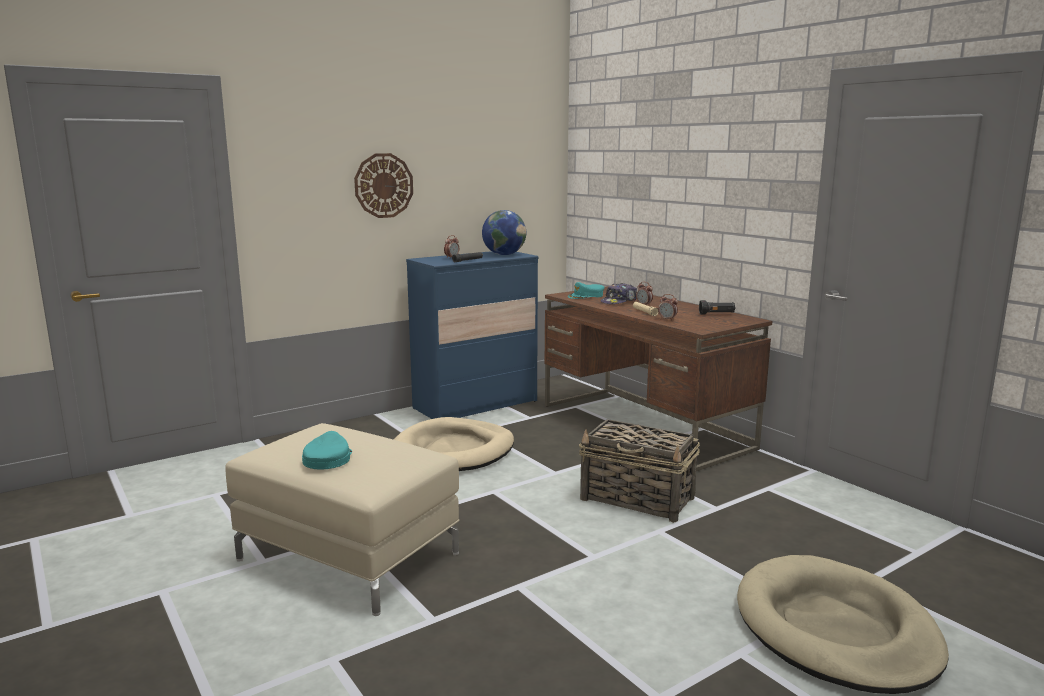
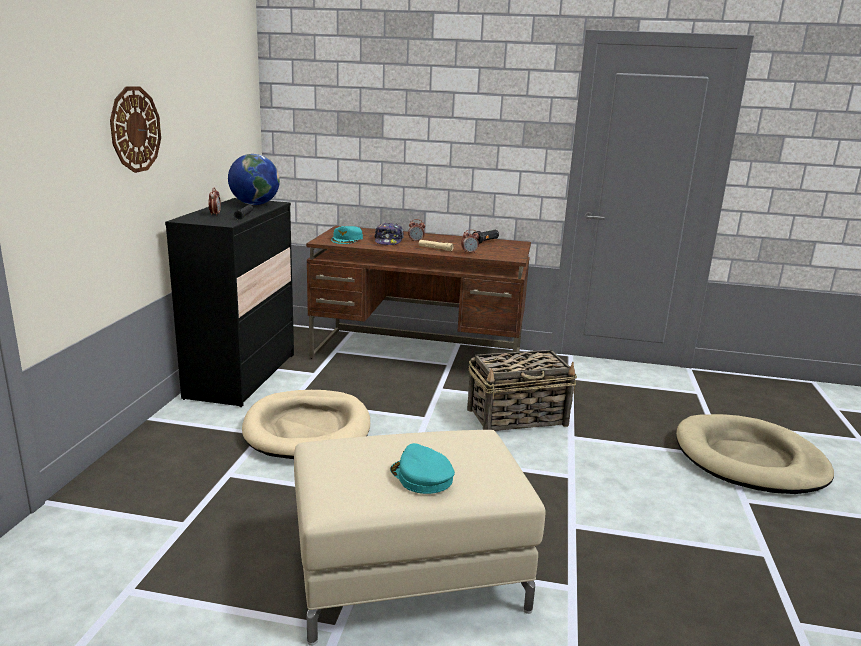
camera: 45 degrees left, 5 degrees up
(475, 405) = (242, 376): blue dresser -> black dresser

